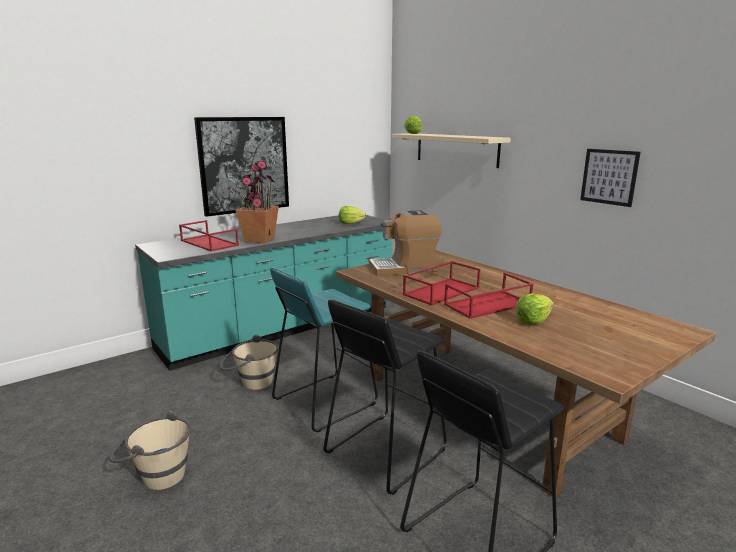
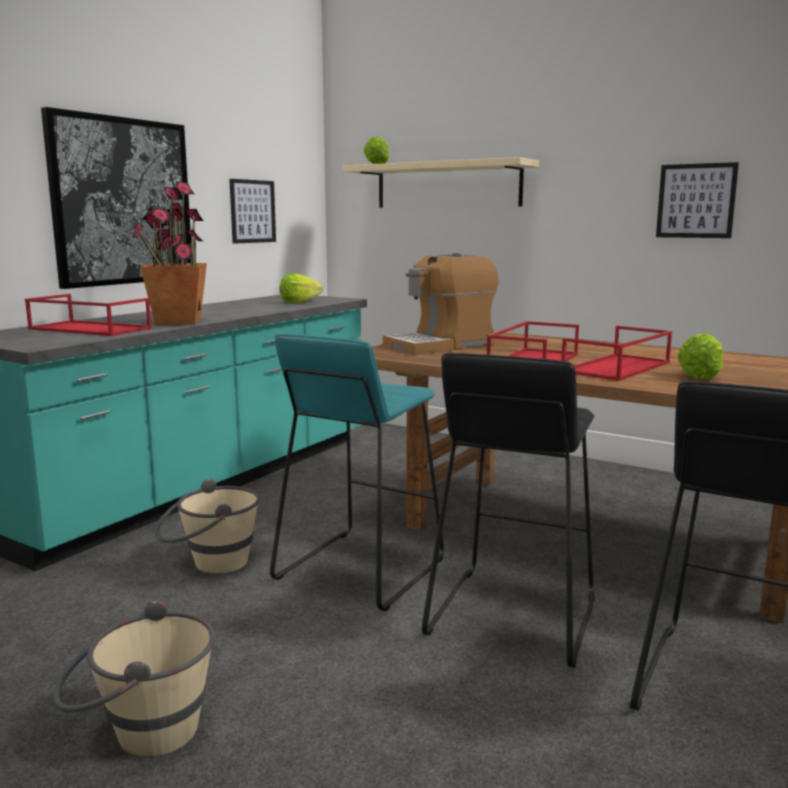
camera: 20 degrees left, 5 degrees down
(333, 163) = (252, 211): none -> picture

